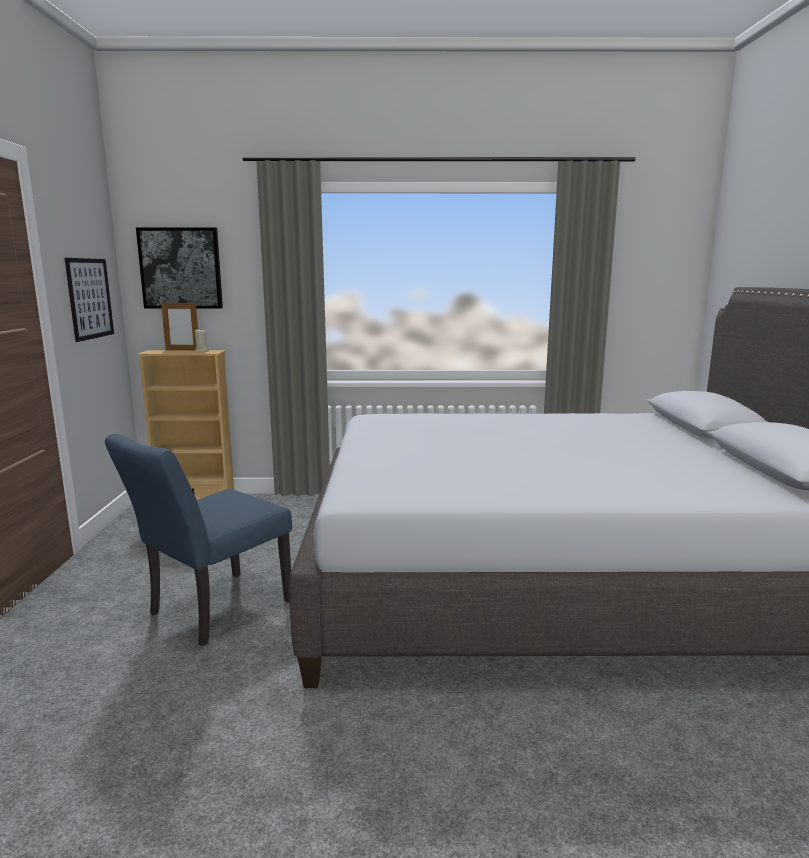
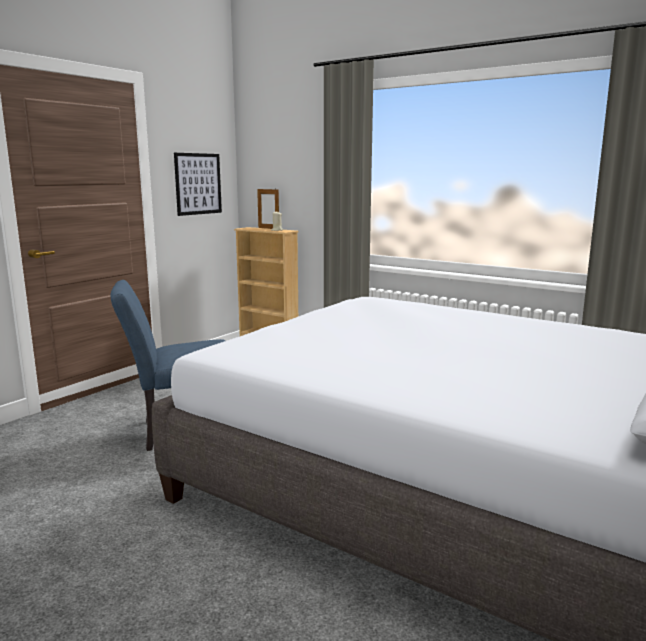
camera: 35 degrees right, 0 degrees up
(181, 268) = (274, 161): picture -> none

